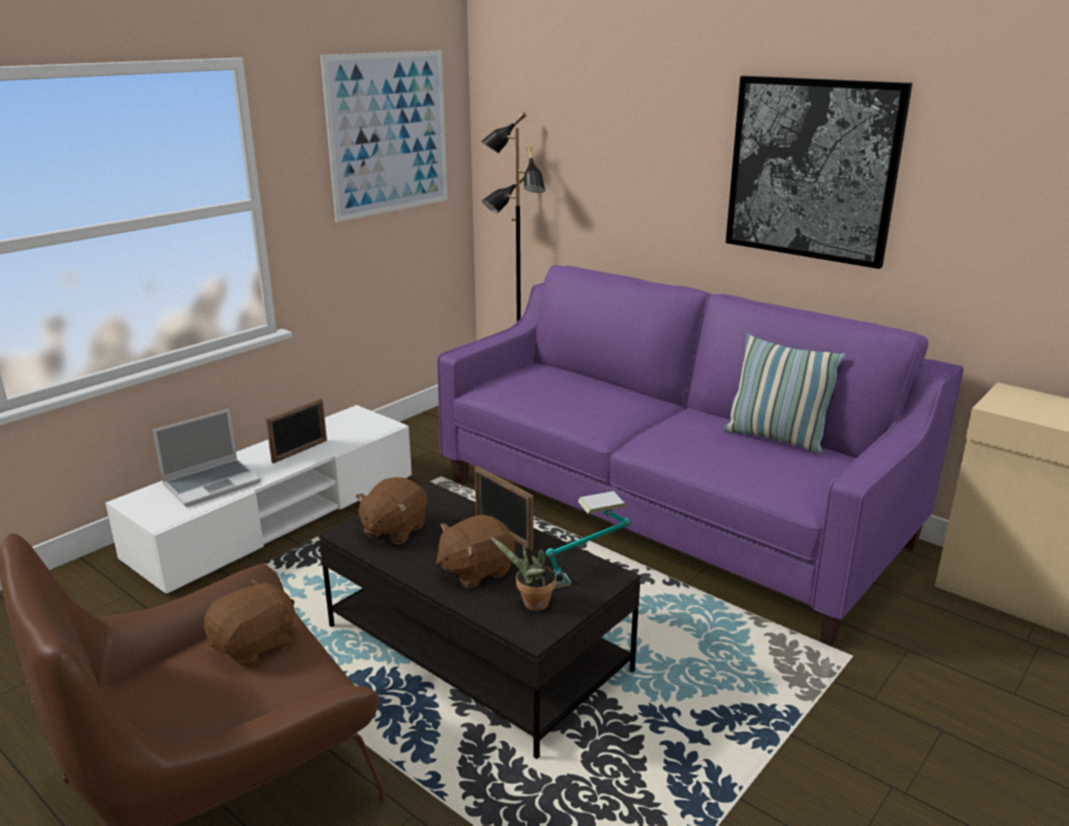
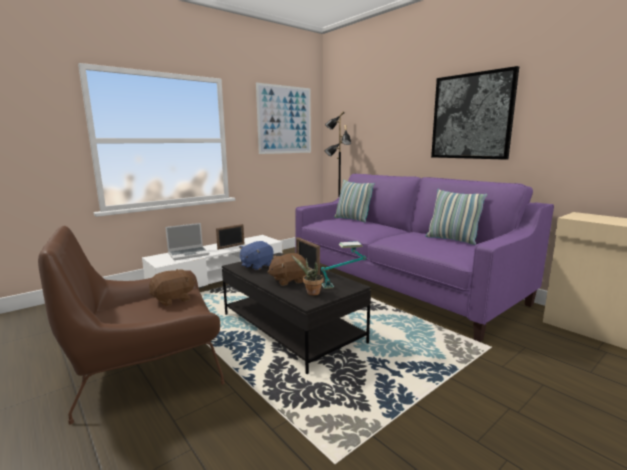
camera: 10 degrees right, 10 degrees down
(394, 530) = (256, 266): brown plush toy -> blue plush toy
(560, 374) = (352, 219): none -> pillow

